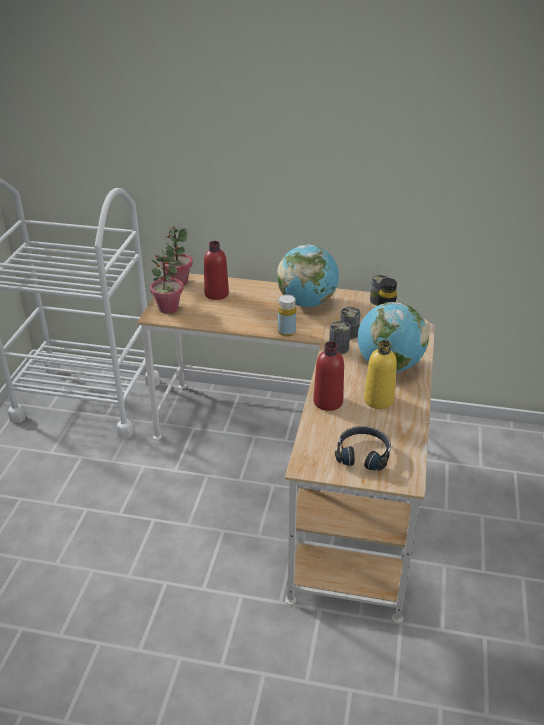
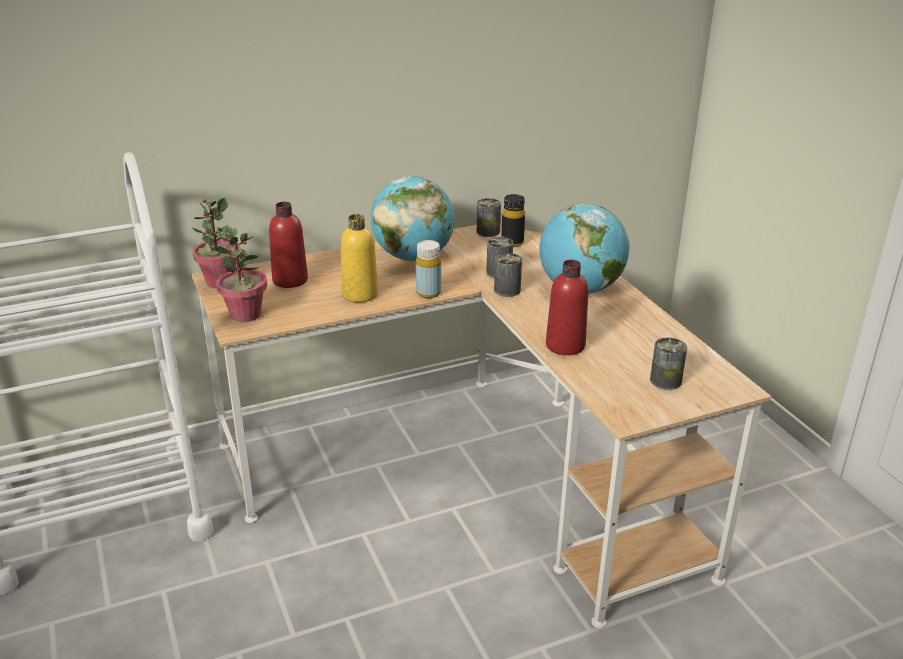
camera: 35 degrees left, 5 degrees down
(363, 453) = (665, 380): black headphones -> can
(378, 400) = (613, 325): yellow bottle -> yellow bottle (360, 294)

